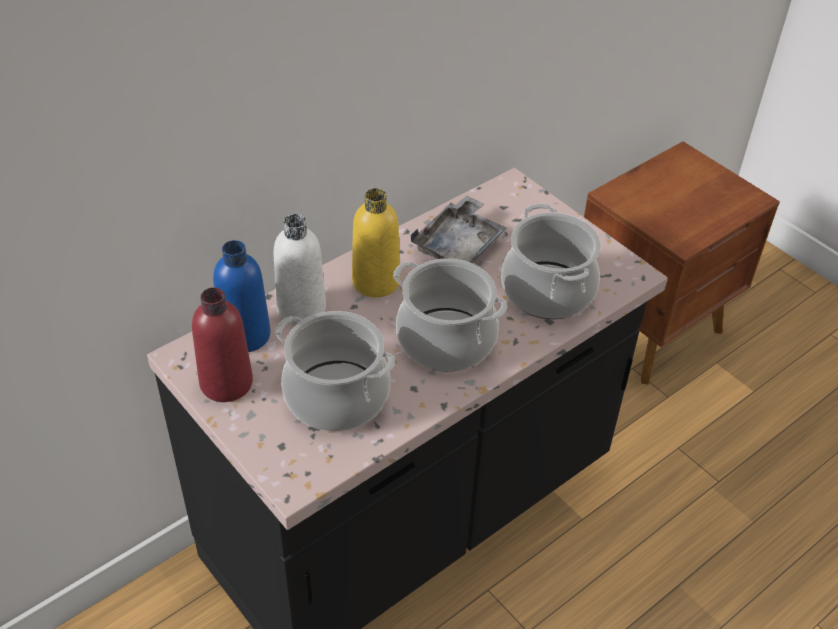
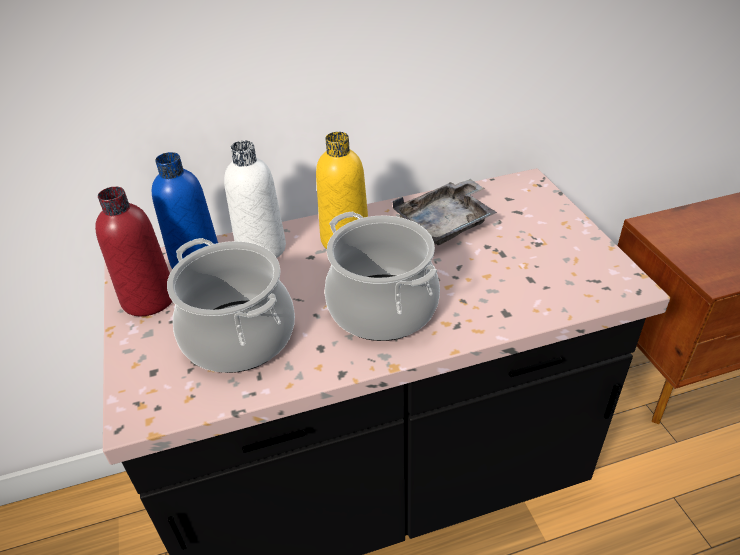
camera: 25 degrees right, 5 degrees down
(547, 291) = (518, 283): cooking pot -> none

